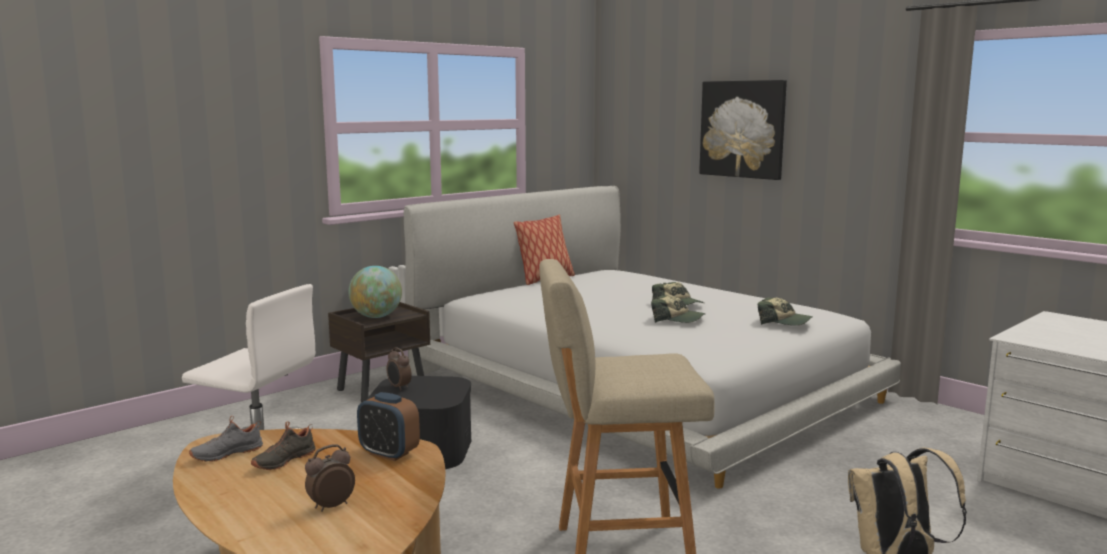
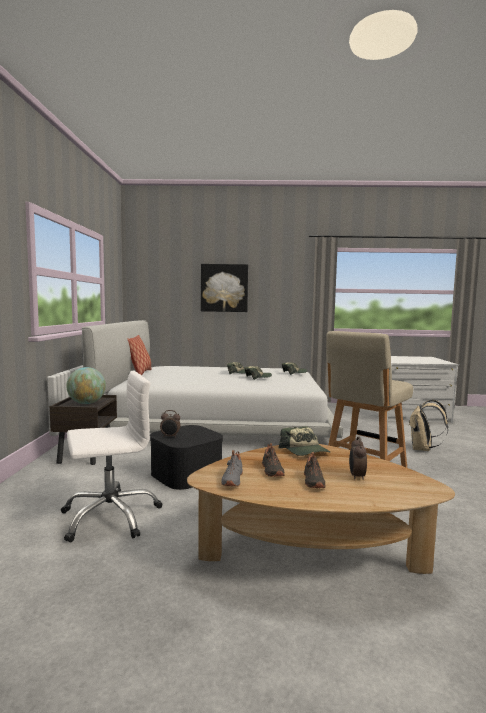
camera: 45 degrees left, 5 degrees down
(277, 489) = (312, 481): none -> black shoe
(389, 453) = (305, 451): alarm clock -> cap

